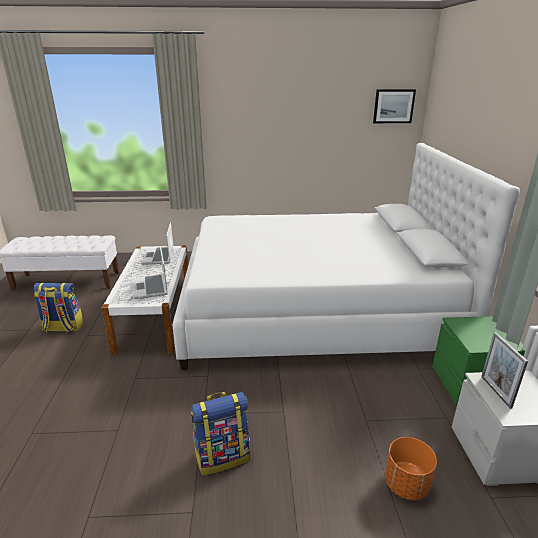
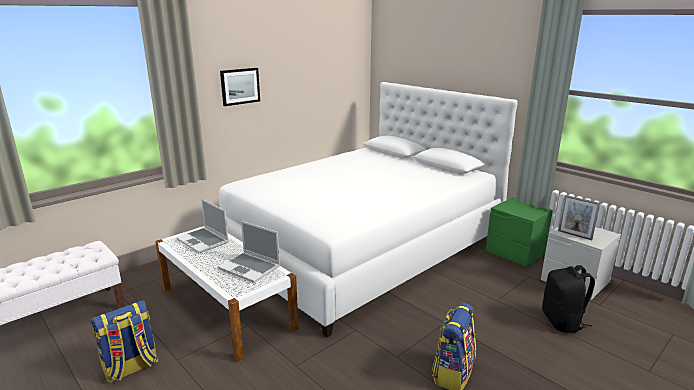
camera: 40 degrees left, 5 degrees down
(393, 106) = (350, 53): picture -> picture (240, 86)
(406, 484) = (563, 322): orange planter -> black backpack

